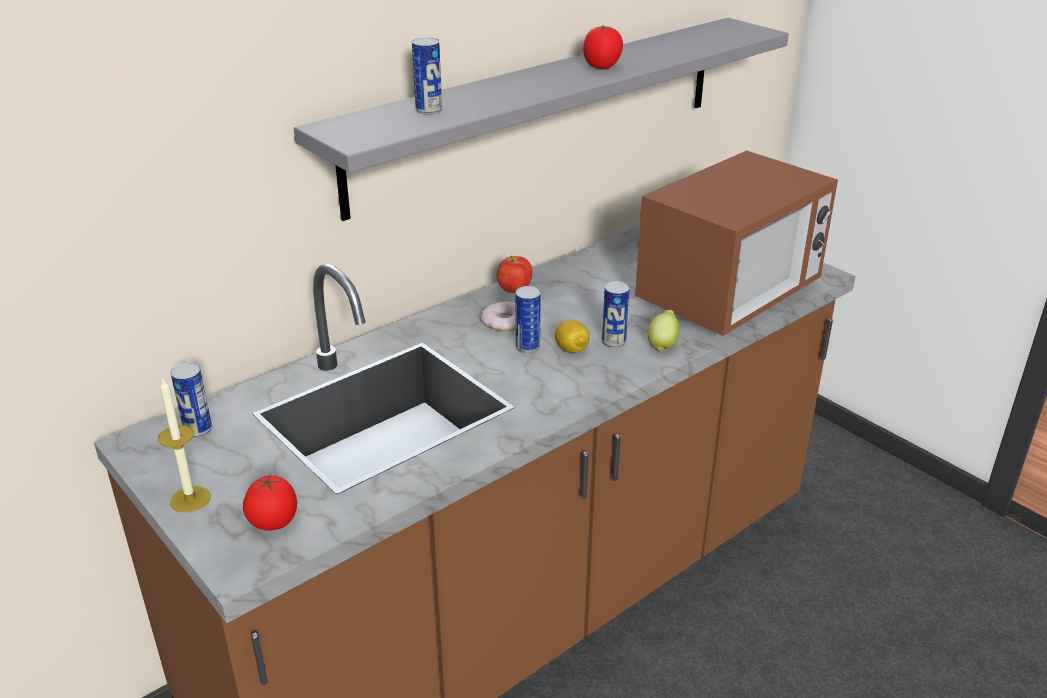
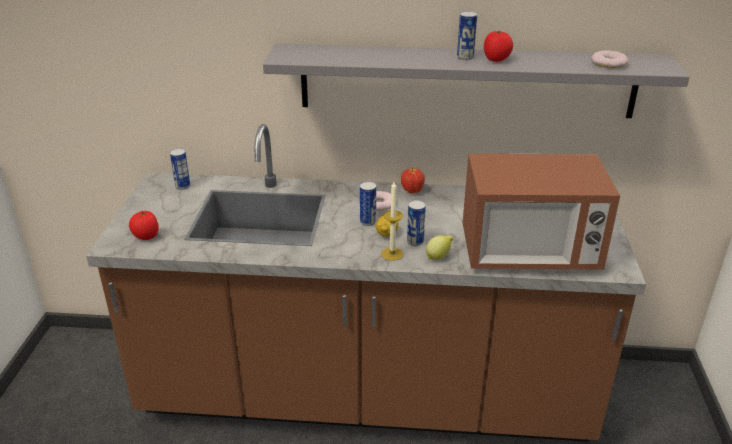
camera: 45 degrees right, 0 degrees up
(190, 499) = (138, 211): candle -> candle (392, 254)
(429, 110) = (347, 54): can -> can (465, 57)
(705, 40) = (608, 63): none -> donut

